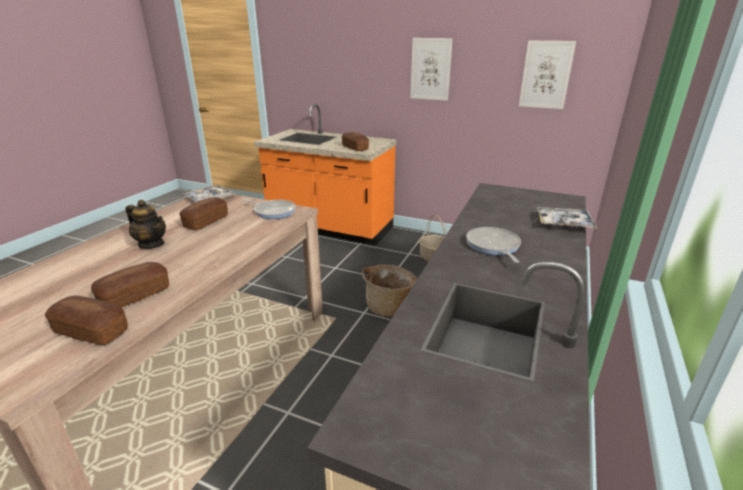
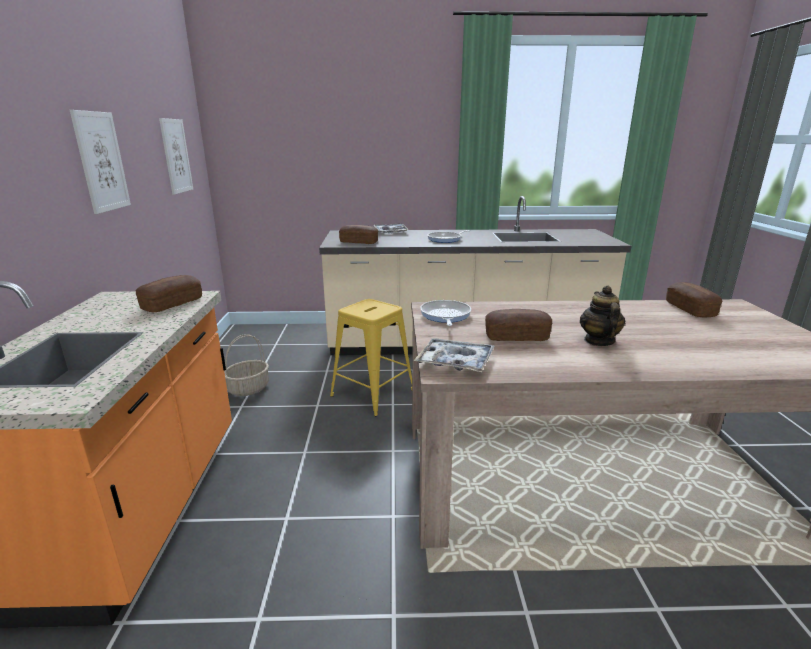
camera: 115 degrees left, 5 degrees down
(135, 296) = (649, 313): bread -> bread (359, 242)
(389, 307) = (372, 393): basket -> yellow stool

